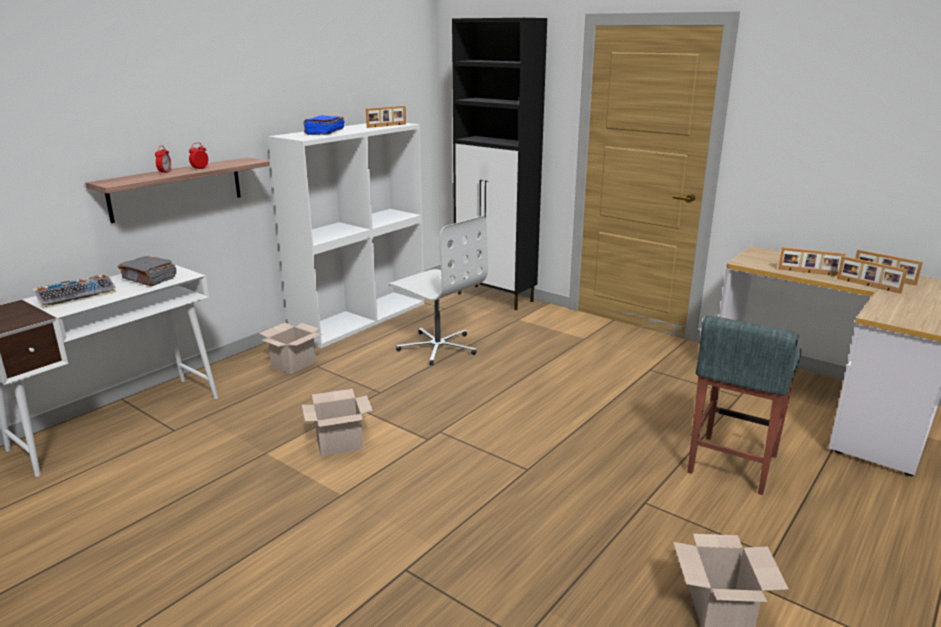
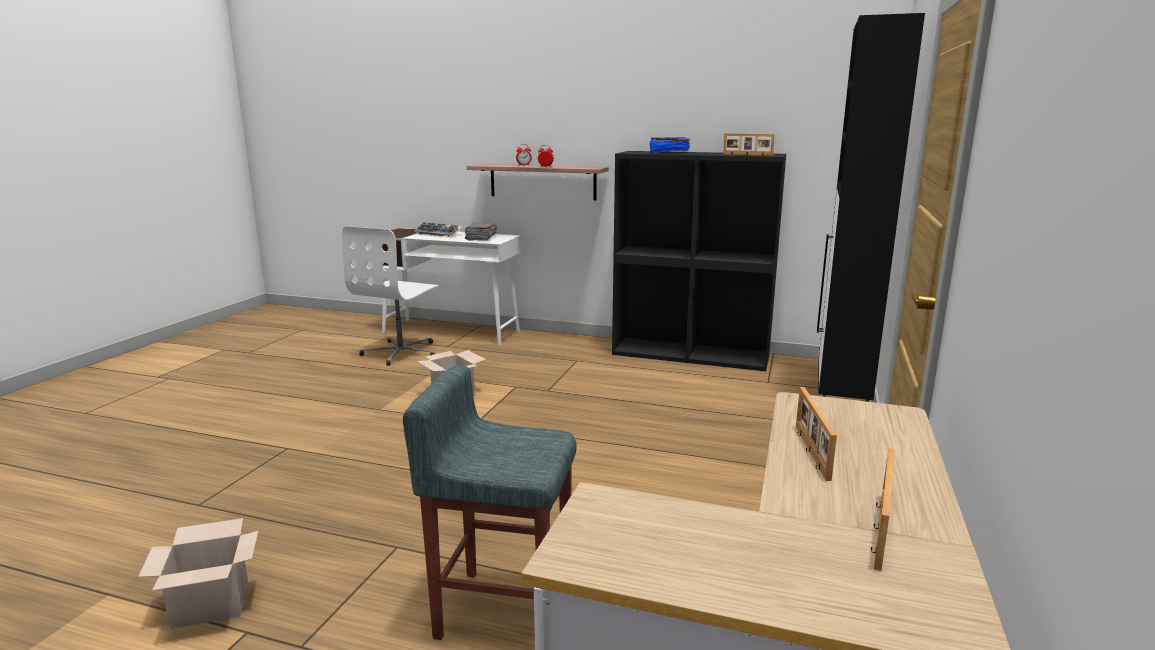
camera: 70 degrees right, 5 degrees down
(294, 364) = (573, 353): cardboard box -> none
(360, 318) = (691, 354): white bookcase -> black bookcase
(438, 347) = (665, 395): white office chair -> white office chair (401, 352)
(868, 286) = (792, 506): picture frame -> none

